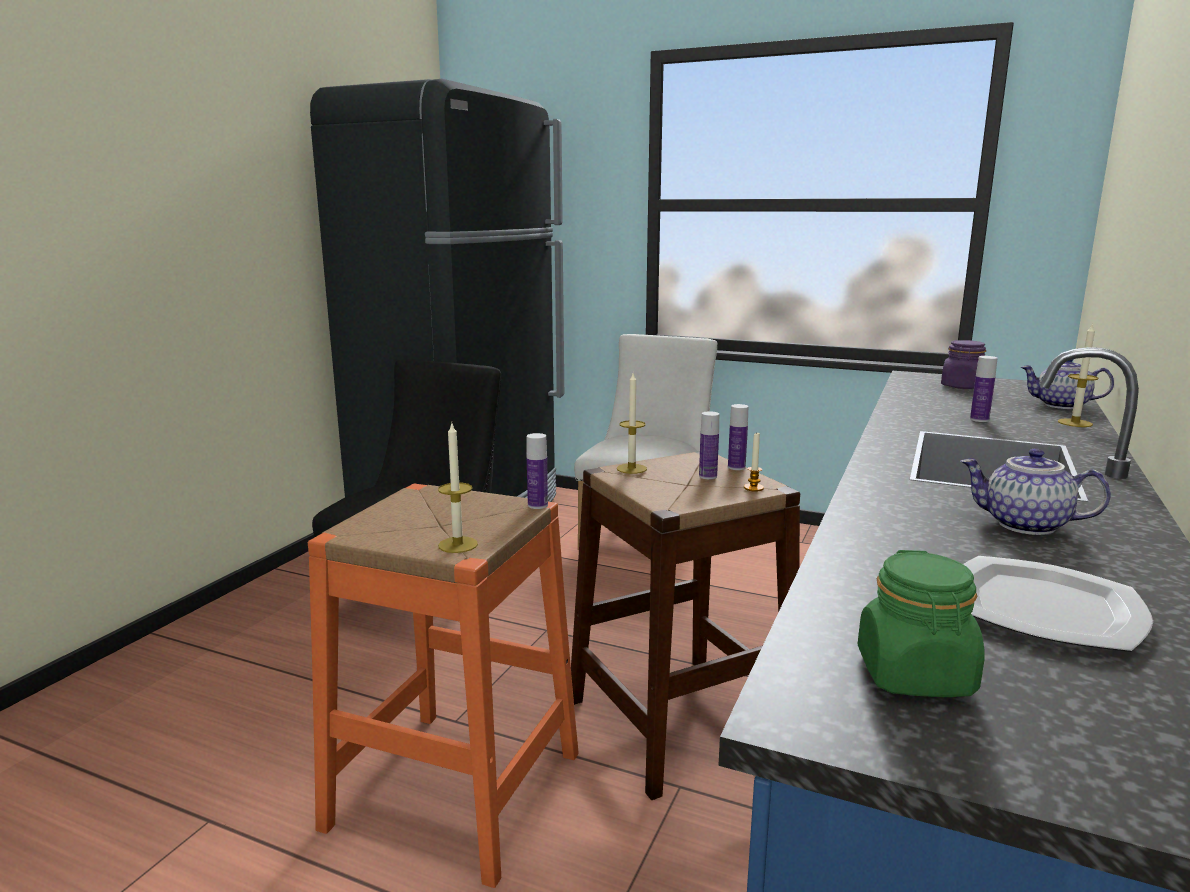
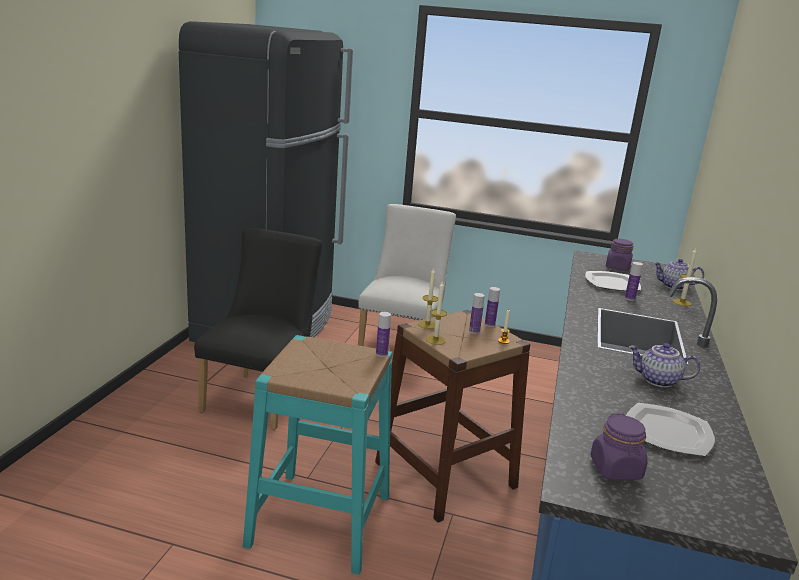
camera: 10 degrees left, 5 degrees up
(456, 789) = (320, 520): orange stool -> turquoise stool
(458, 545) = (347, 383): candle -> candle (435, 340)
(915, 675) = (616, 469): green jar -> purple jar
(950, 404) = (612, 284): none -> plate

